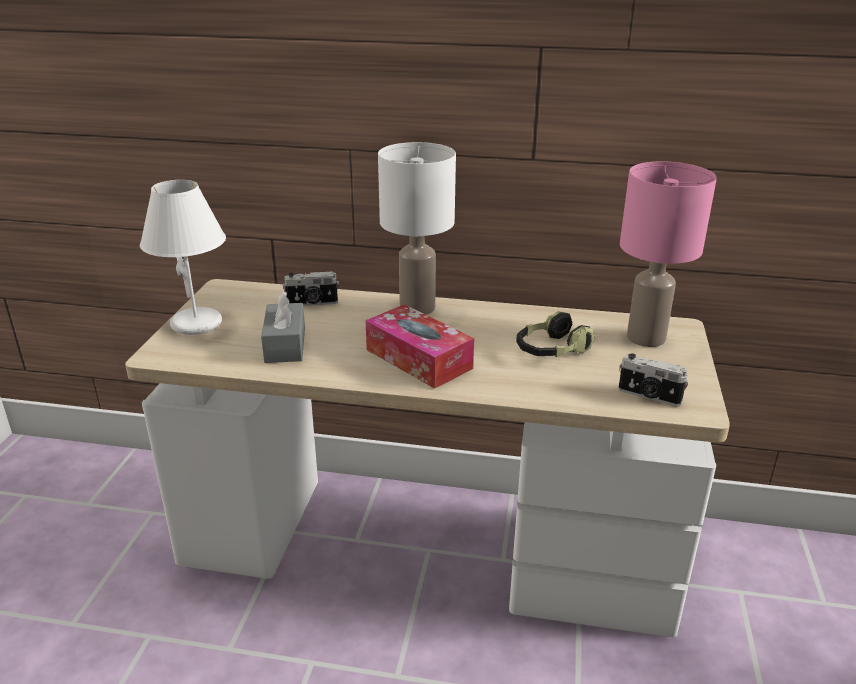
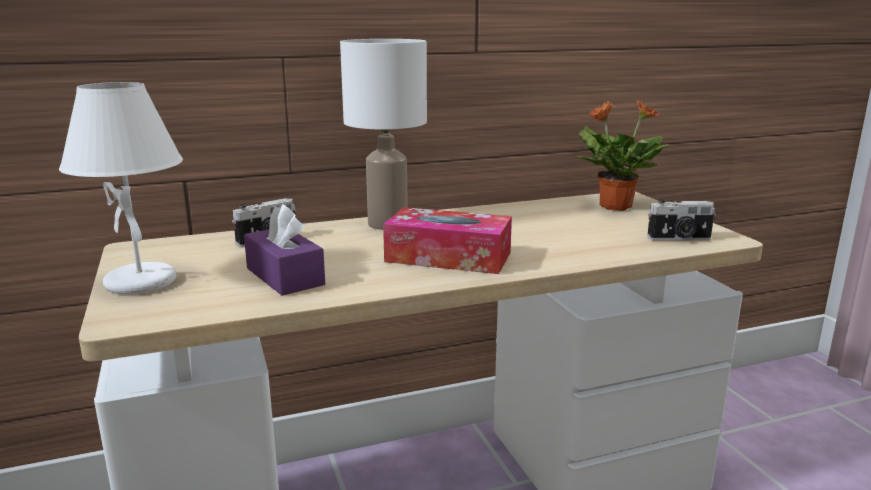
camera: 30 degrees left, 10 degrees down
(285, 345) = (285, 276): grey tissue box -> purple tissue box
(551, 350) = (556, 228): headphones -> none
(646, 337) = (614, 206): pink table lamp -> potted plant

